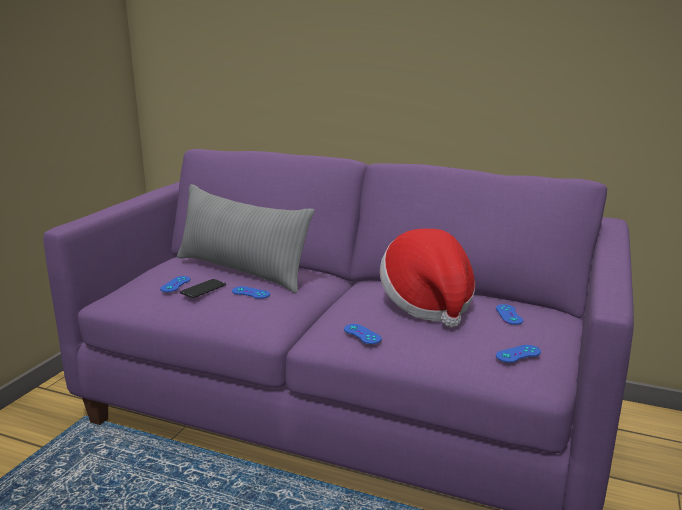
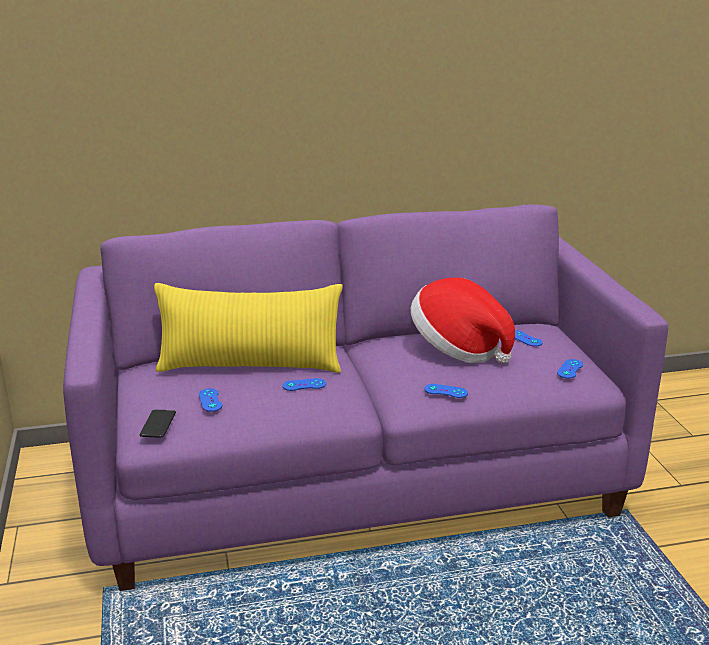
camera: 35 degrees left, 5 degrees up
(203, 289) = (252, 396): phone -> phone (158, 424)
(241, 271) = (250, 366): grey pillow -> yellow pillow

